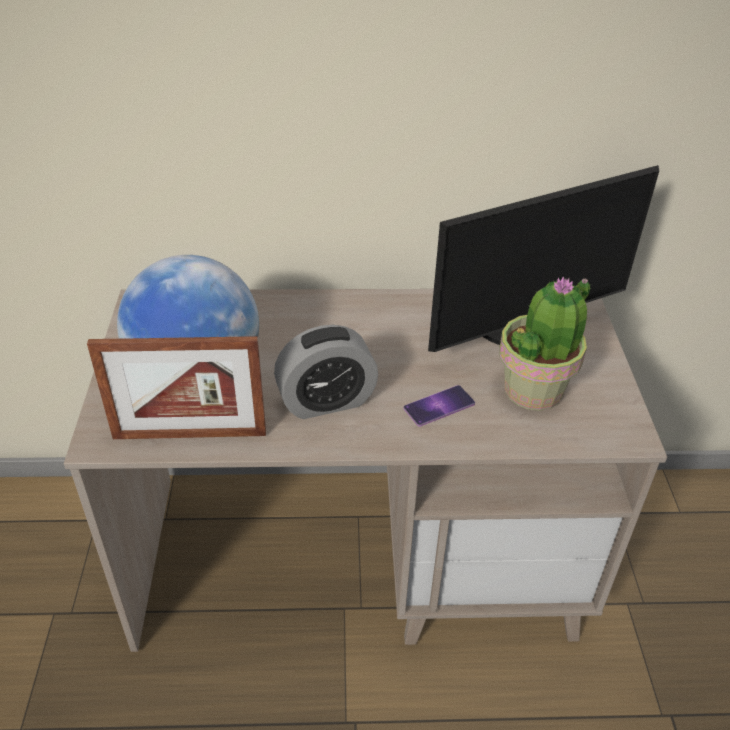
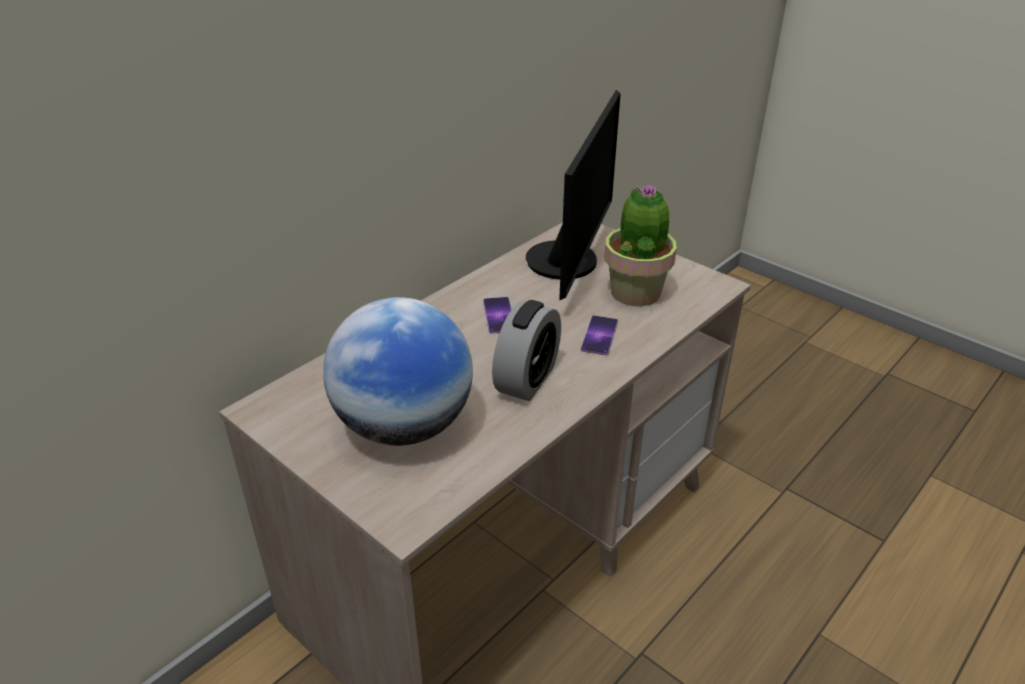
camera: 45 degrees left, 5 degrees down
(190, 435) = (469, 466): picture frame -> none
(387, 337) = (499, 315): none -> phone

